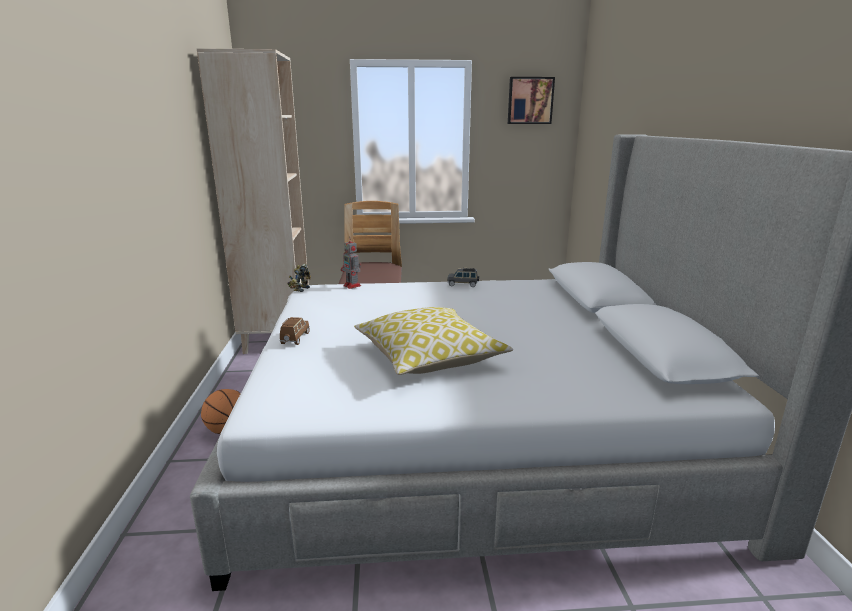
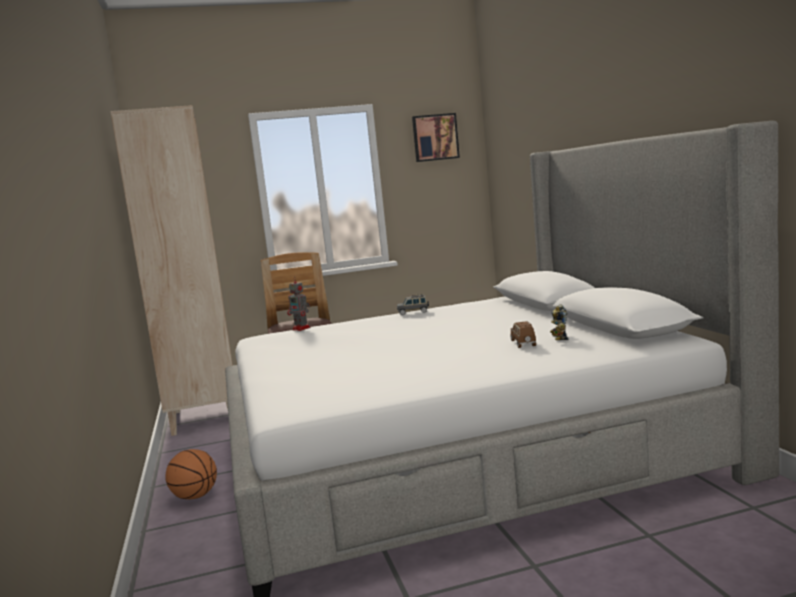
camera: 10 degrees left, 10 degrees down
(295, 338) = (274, 368): brown toy car -> brown toy car (523, 343)
(300, 289) = (246, 339): toy robot -> toy robot (558, 338)
(429, 357) = (415, 359): pillow -> none

